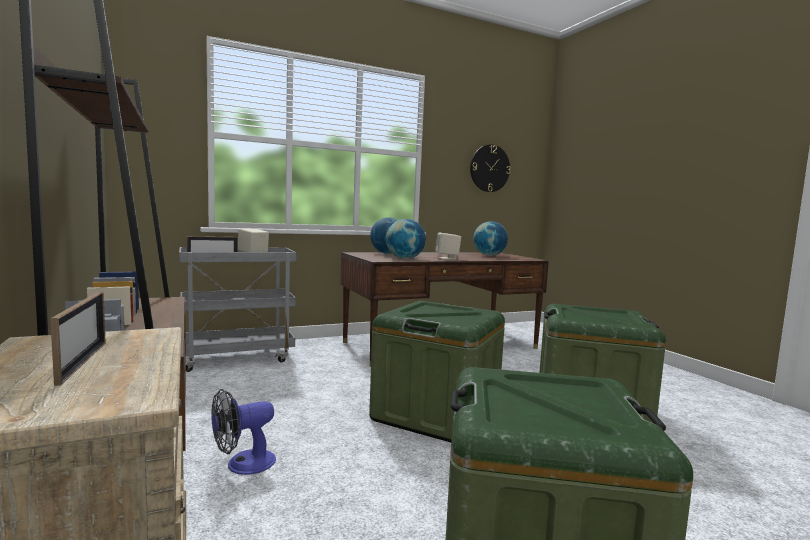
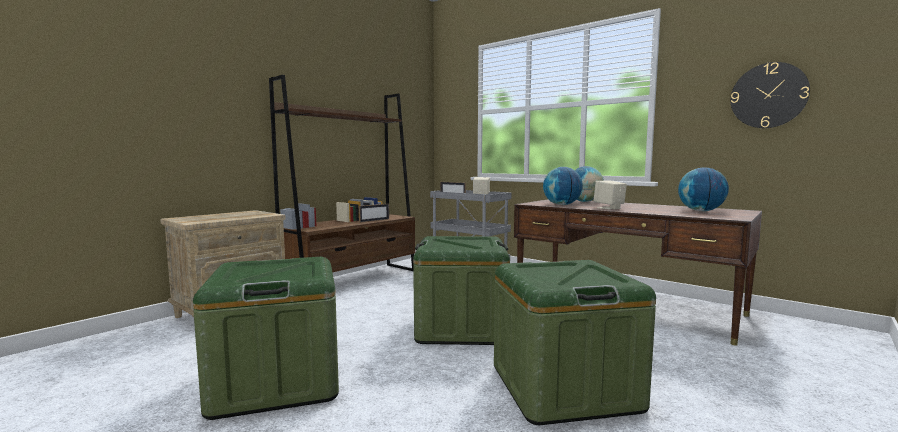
camera: 65 degrees right, 0 degrees up
(82, 362) = (229, 216): picture frame -> picture frame (374, 220)
(243, 464) = (343, 302): fan -> none

